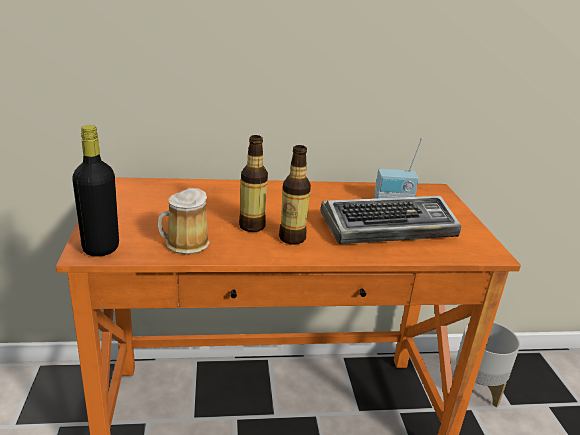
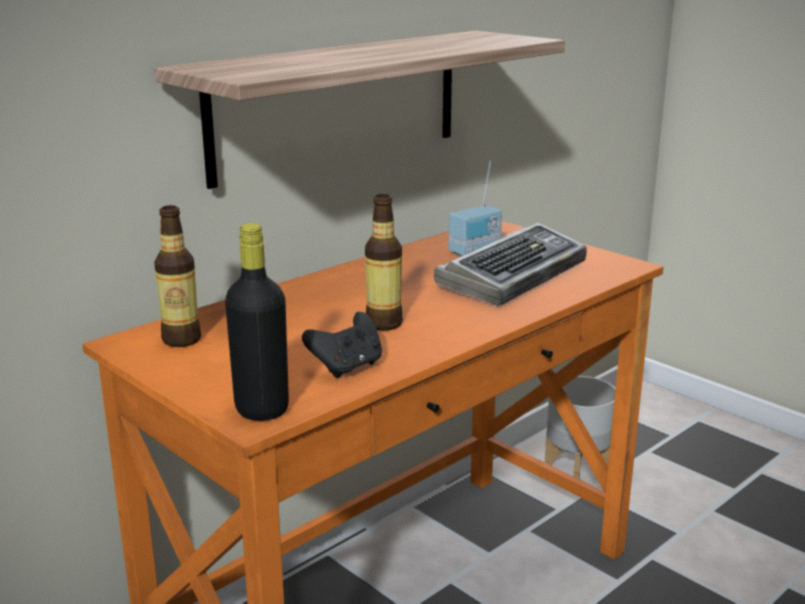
camera: 35 degrees left, 5 degrees down
(184, 244) = (347, 367): mug -> black game controller
(292, 238) = (445, 319): bottle -> bottle (182, 340)
(315, 70) = (338, 104): none -> shelf

